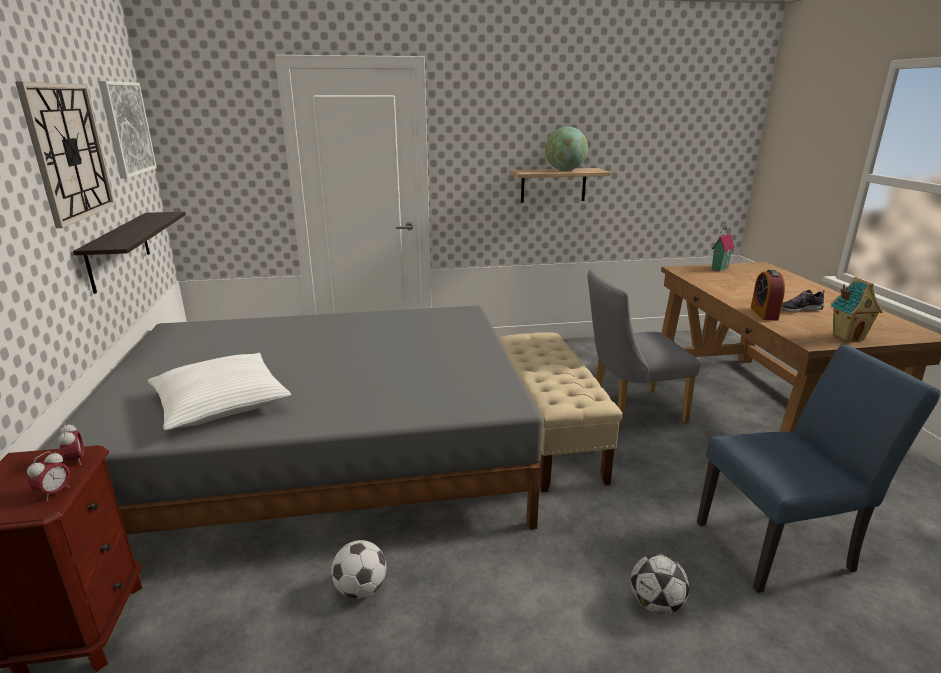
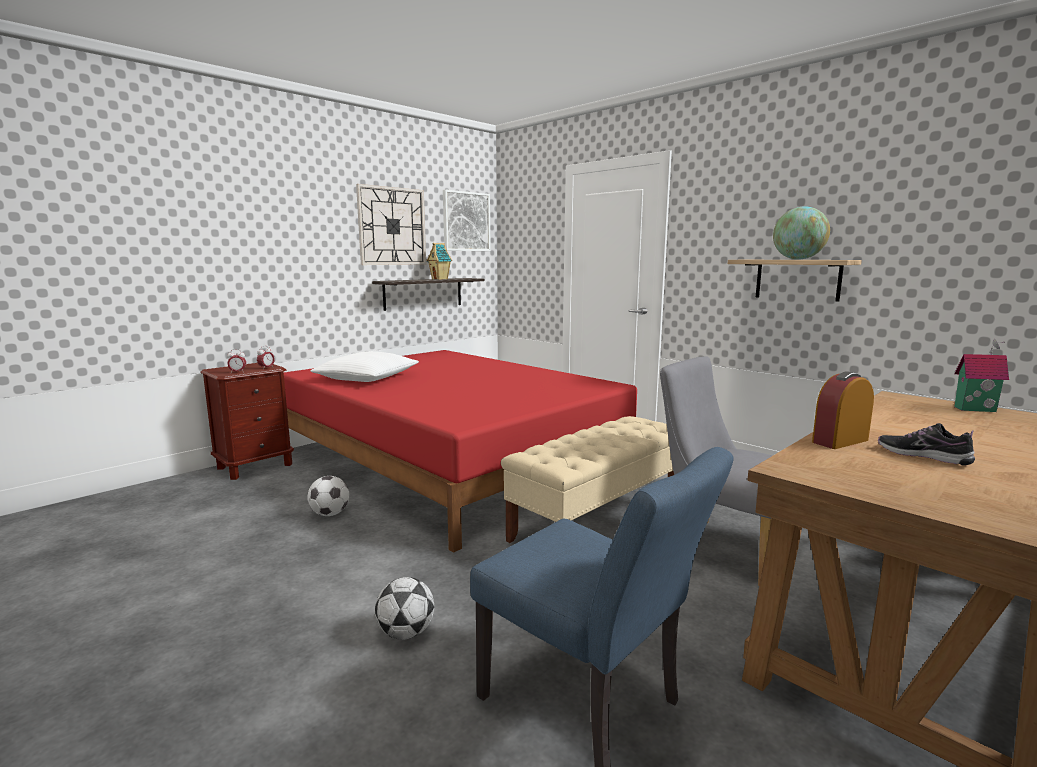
camera: 55 degrees right, 10 degrees down
(326, 456) = (450, 461): grey bed -> red bed
(847, 336) = (877, 487): toy house -> toy house (440, 279)

